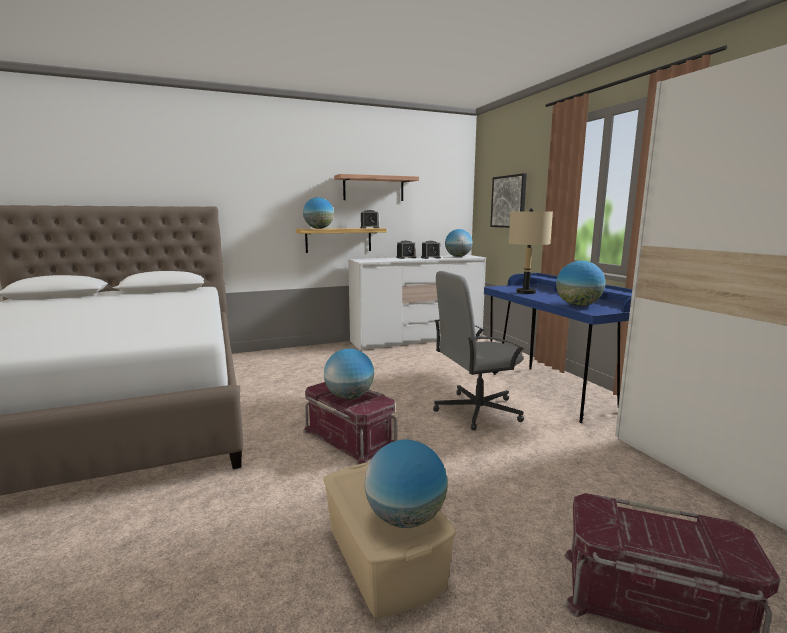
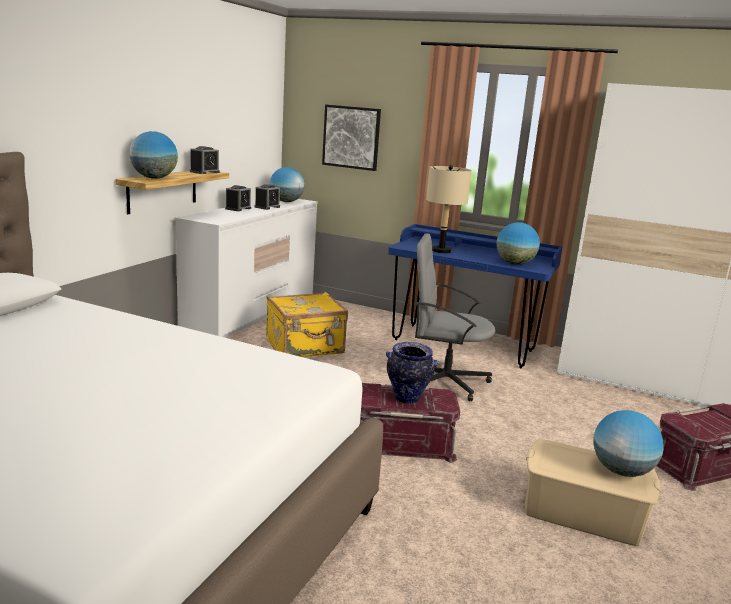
camera: 45 degrees left, 5 degrees up
(349, 397) = (407, 399): globe -> vase
(373, 188) = (197, 114): shelf -> none
(412, 364) = (305, 347): none -> yellow suitcase
(476, 410) = (444, 381): grey office chair -> grey office chair turned 75 degrees clockwise

